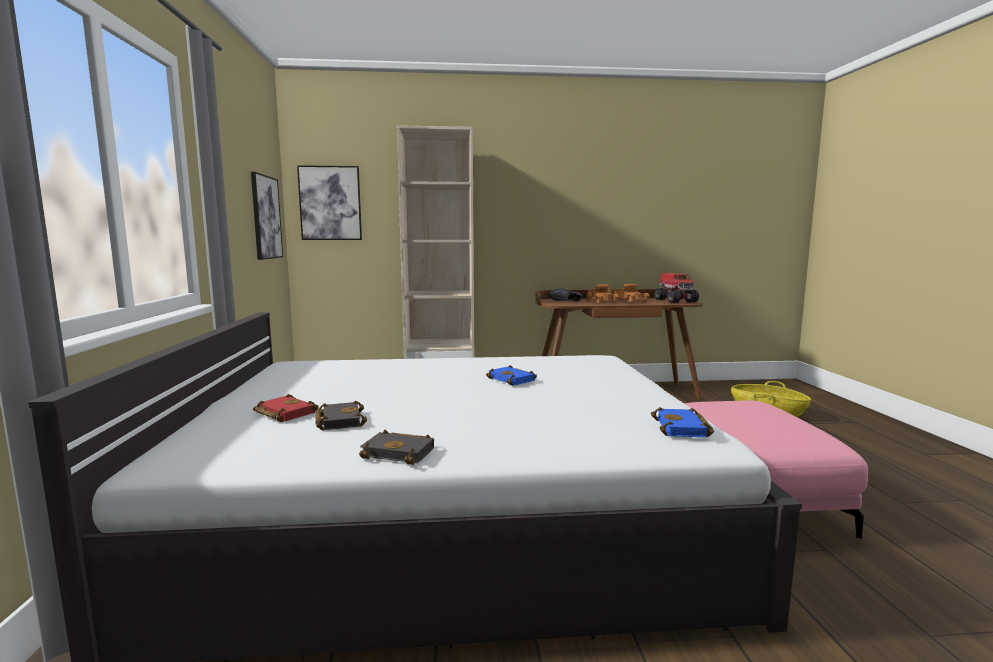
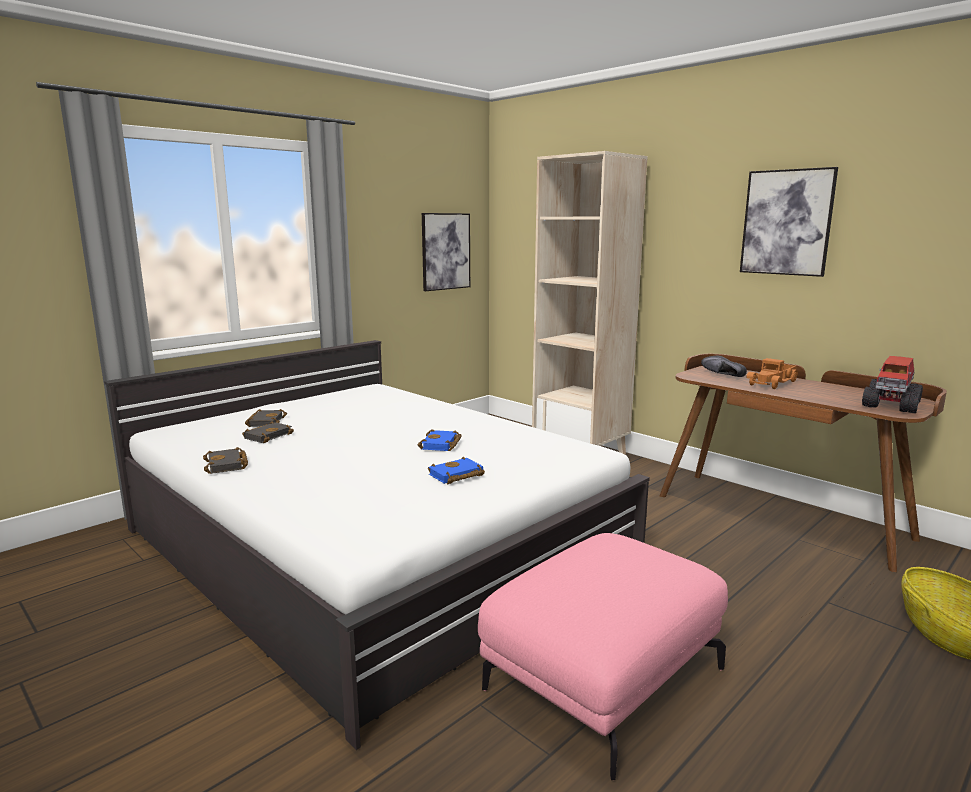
camera: 50 degrees right, 5 degrees up
(283, 413) = (265, 421): red book -> black book
(330, 203) = (520, 234): picture -> picture (786, 222)
(629, 300) = (819, 389): toy truck -> none
(683, 428) = (379, 526): blue book -> blue book (456, 476)

